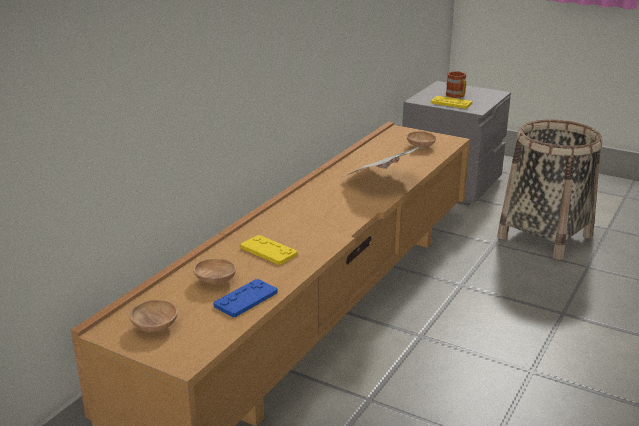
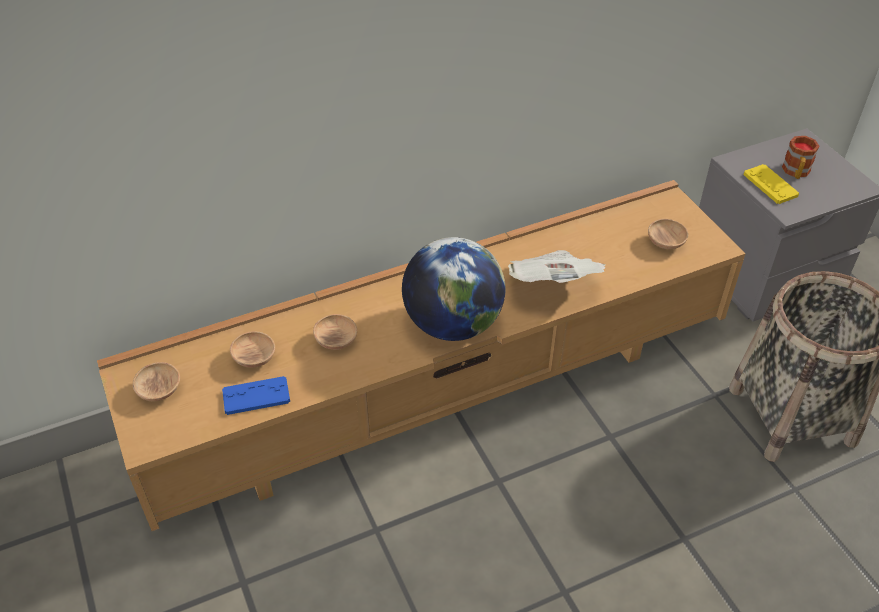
camera: 35 degrees right, 20 degrees up
(268, 251) = (336, 340): yellow game controller -> brown bowl
(341, 217) = (453, 324): none -> globe

